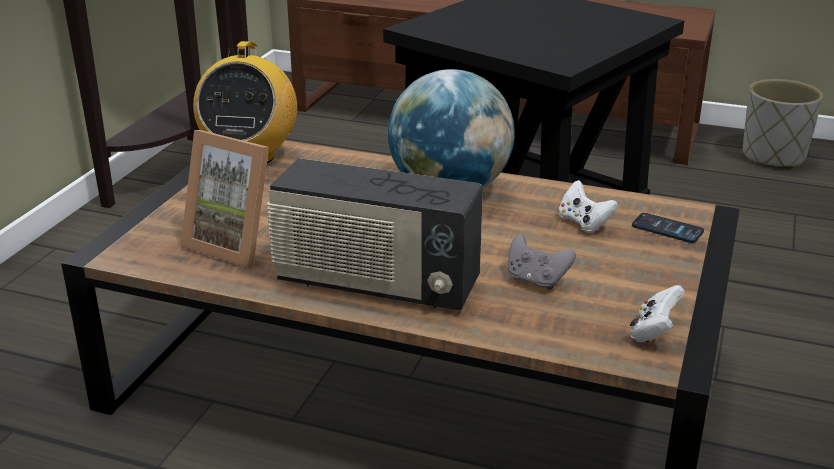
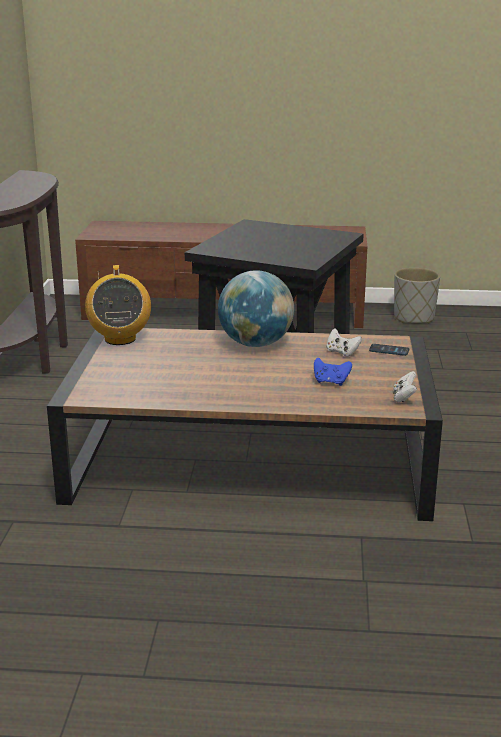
camera: 15 degrees left, 5 degrees down
(235, 244) = (147, 384): picture frame -> none
(376, 284) = (243, 394): radio -> none
(536, 280) = (331, 382): grey game controller -> blue game controller

